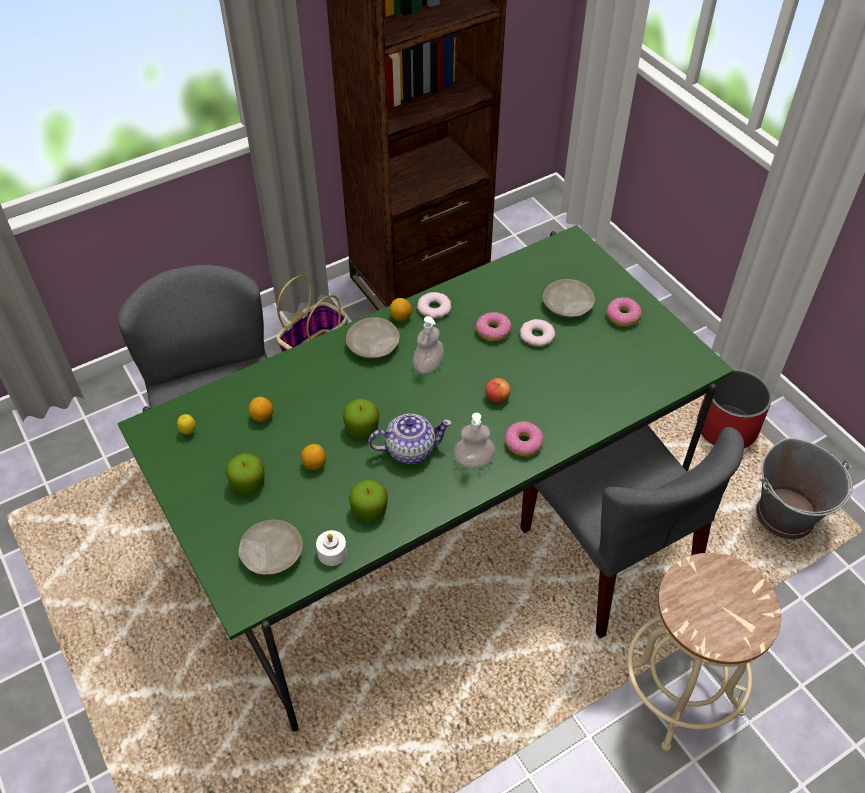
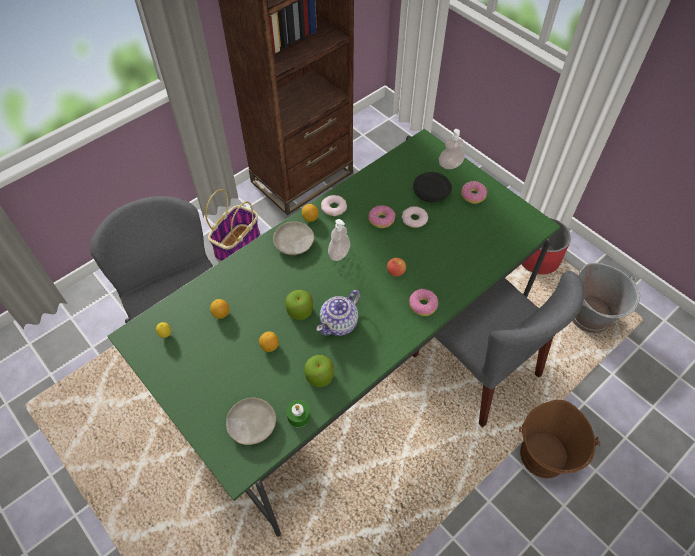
camera: 10 degrees left, 5 degrees up
(248, 483) = (221, 370): apple -> none
(332, 553) = (298, 416): white candle -> green candle
(409, 449) = (339, 323): teapot -> teapot turned 150 degrees clockwise
(474, 460) = (389, 325): soap dispenser -> soap dispenser (450, 165)
(567, 305) = (431, 192): beige plate -> black plate
(679, 690) = (543, 456): beige stool -> brown bucket

